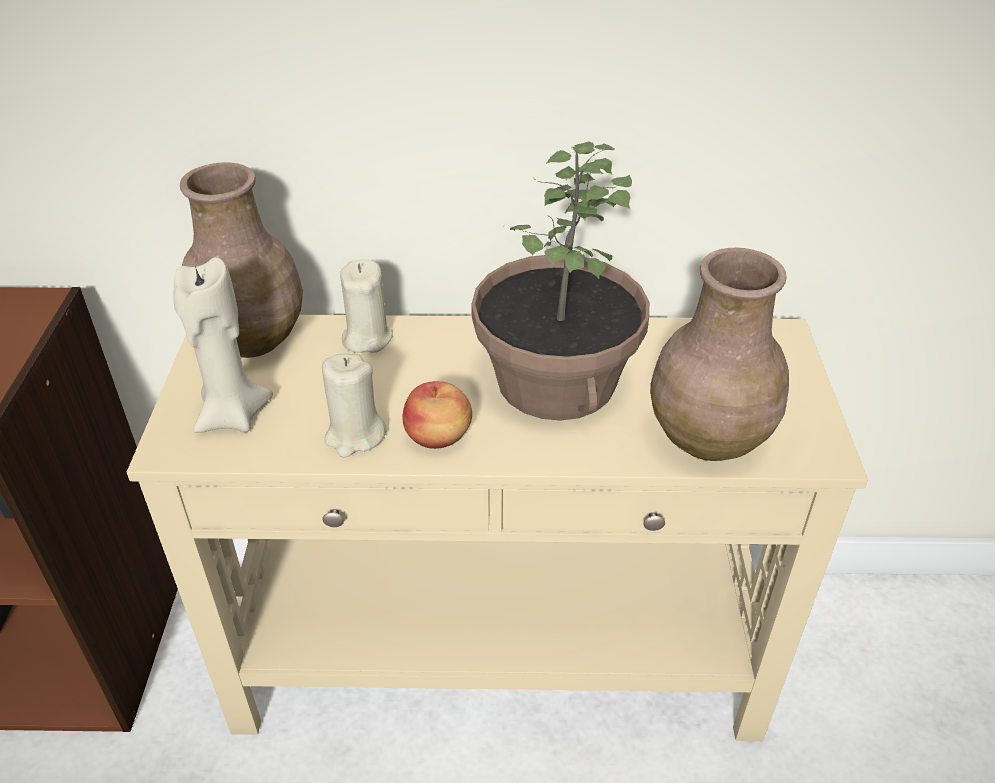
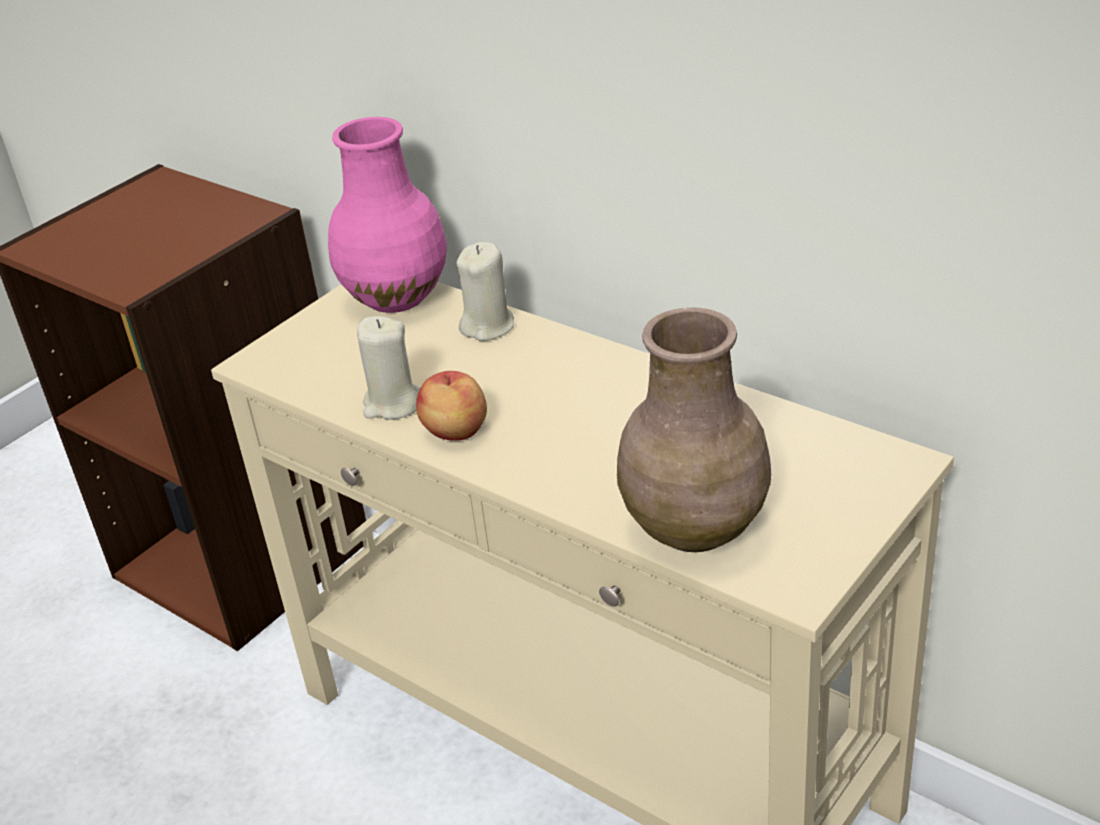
camera: 40 degrees right, 5 degrees down
(232, 416) = (320, 354): beige candle -> none
(254, 339) = (398, 297): brown vase -> pink vase
(554, 380) = (609, 421): potted plant -> none

